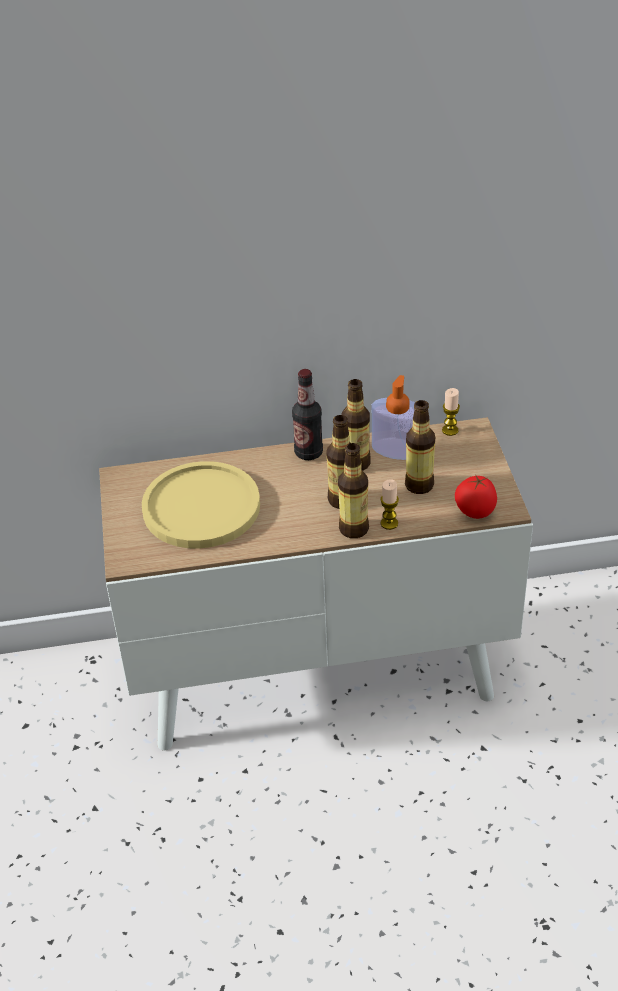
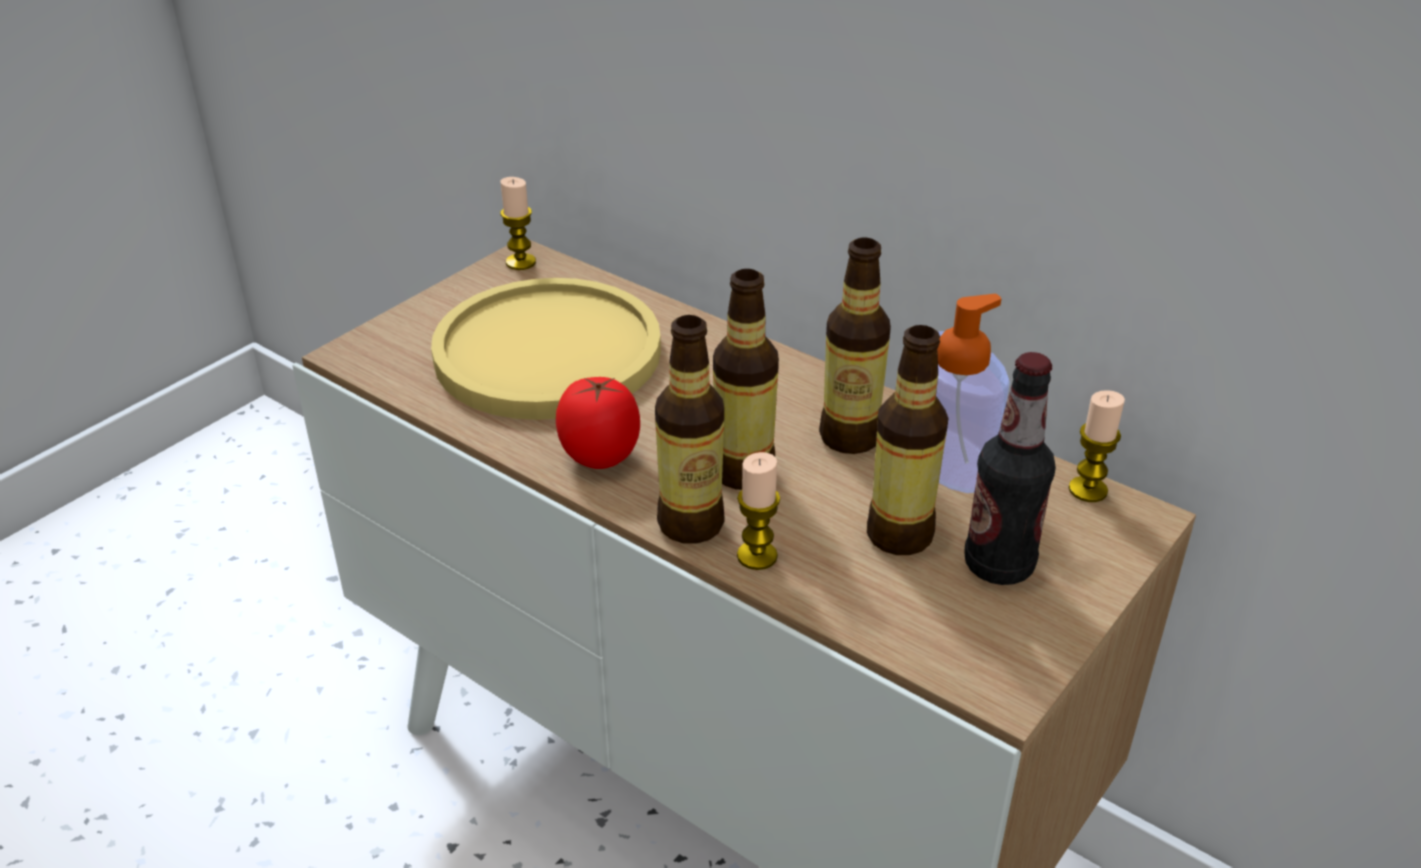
camera: 45 degrees right, 5 degrees down
(121, 479) = (520, 262): none -> candle
(308, 453) = (803, 379): bottle -> bottle (998, 565)
(475, 512) = (930, 646): tomato -> tomato (599, 456)

